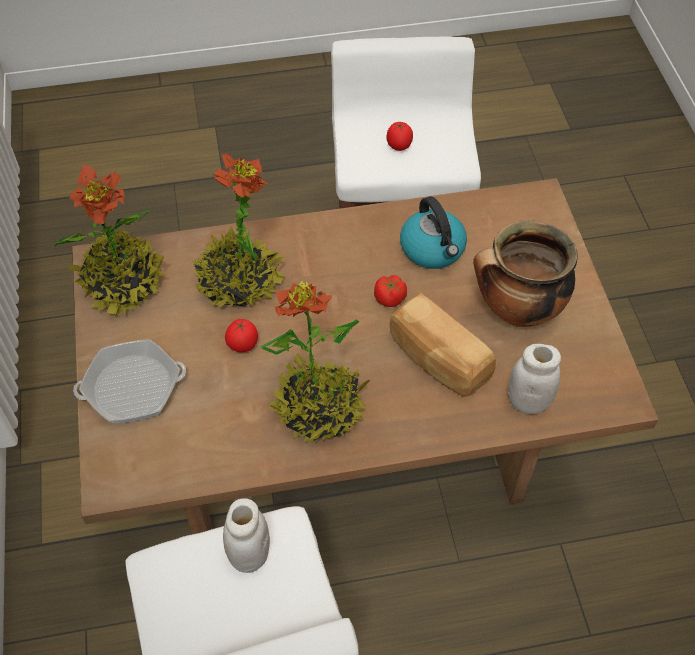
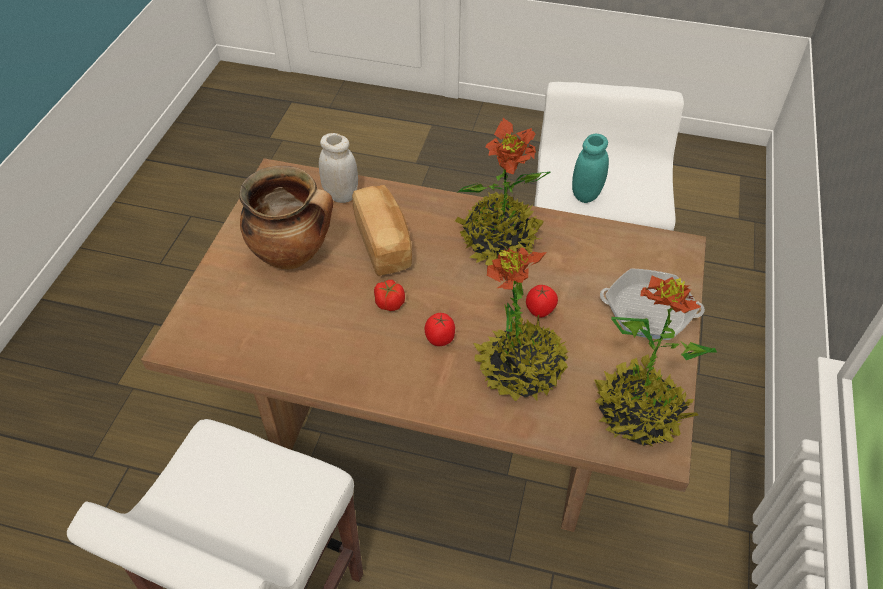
camera: 155 degrees left, 5 degrees down
(249, 554) = (586, 194): white jar -> turquoise jar
(399, 146) = (253, 493): tomato -> tomato (440, 339)
(433, 249) = (319, 332): kettle -> none

